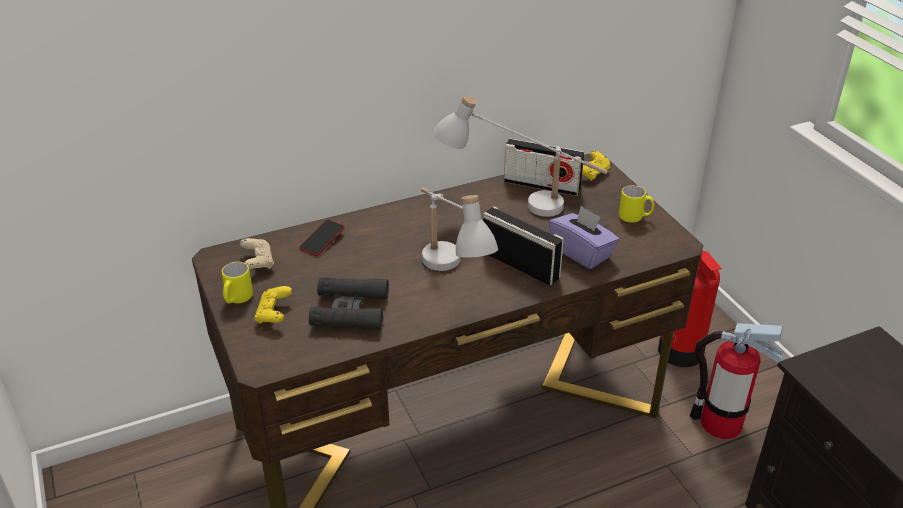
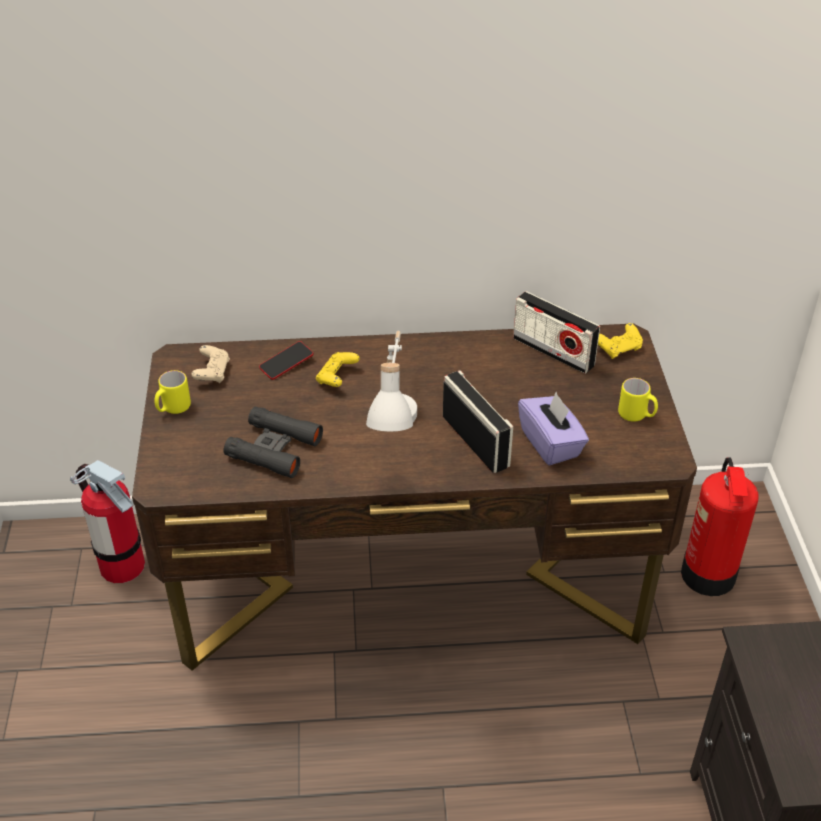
camera: 20 degrees right, 5 degrees up
(274, 314) = (199, 434): yellow game controller -> yellow game controller (337, 378)
(518, 206) = (513, 370): white table lamp -> none
(720, 423) = (710, 672): fire extinguisher -> fire extinguisher (121, 565)

